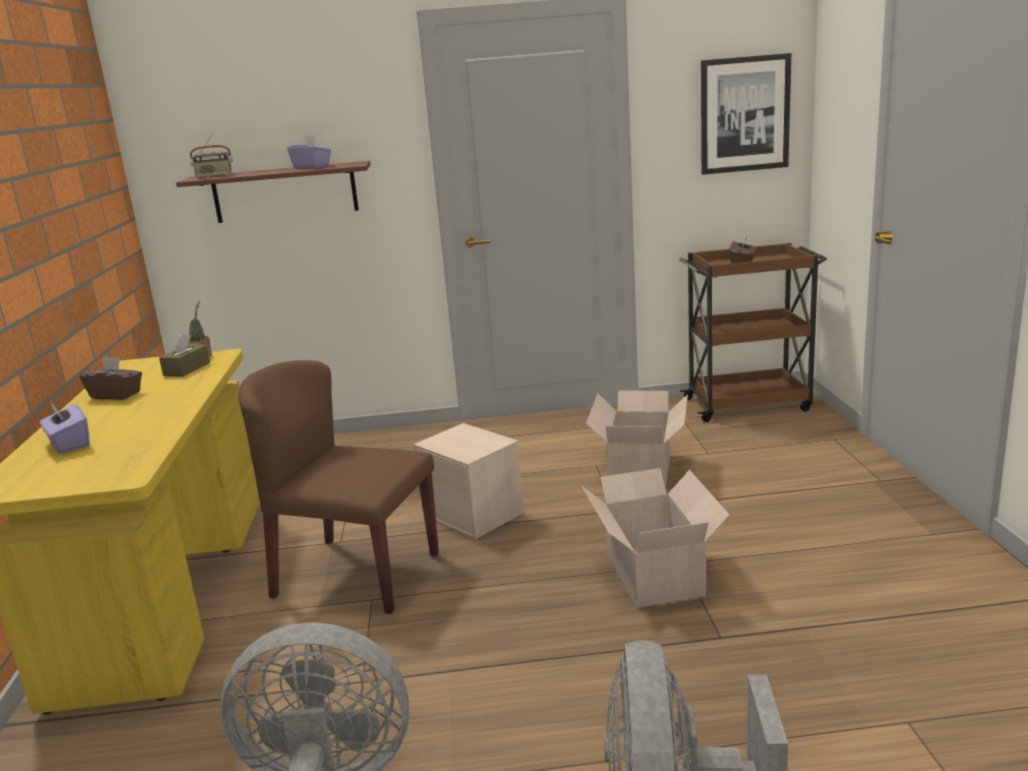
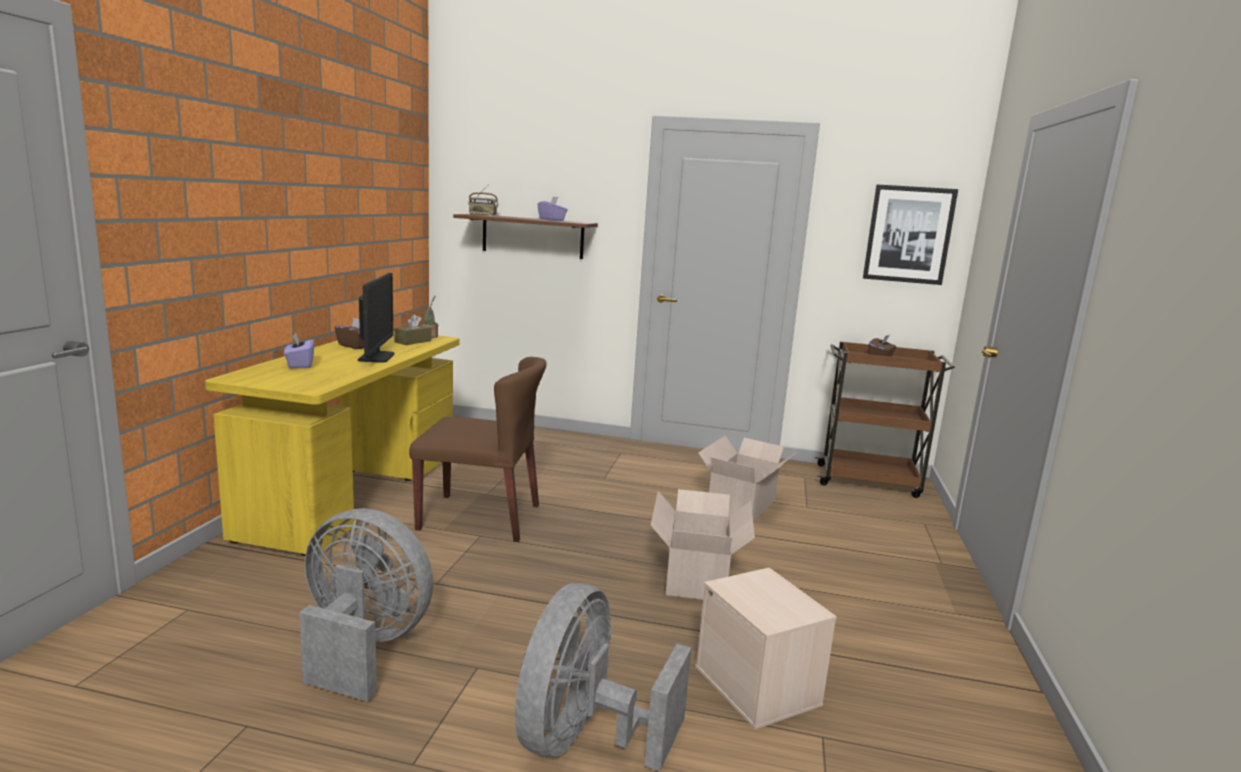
camera: 15 degrees right, 5 degrees down
(162, 405) = (376, 357): none -> monitor
(355, 574) = (481, 517): brown chair -> brown chair turned 150 degrees clockwise
(474, 513) = (593, 501): beige storage box -> beige storage box (759, 686)

